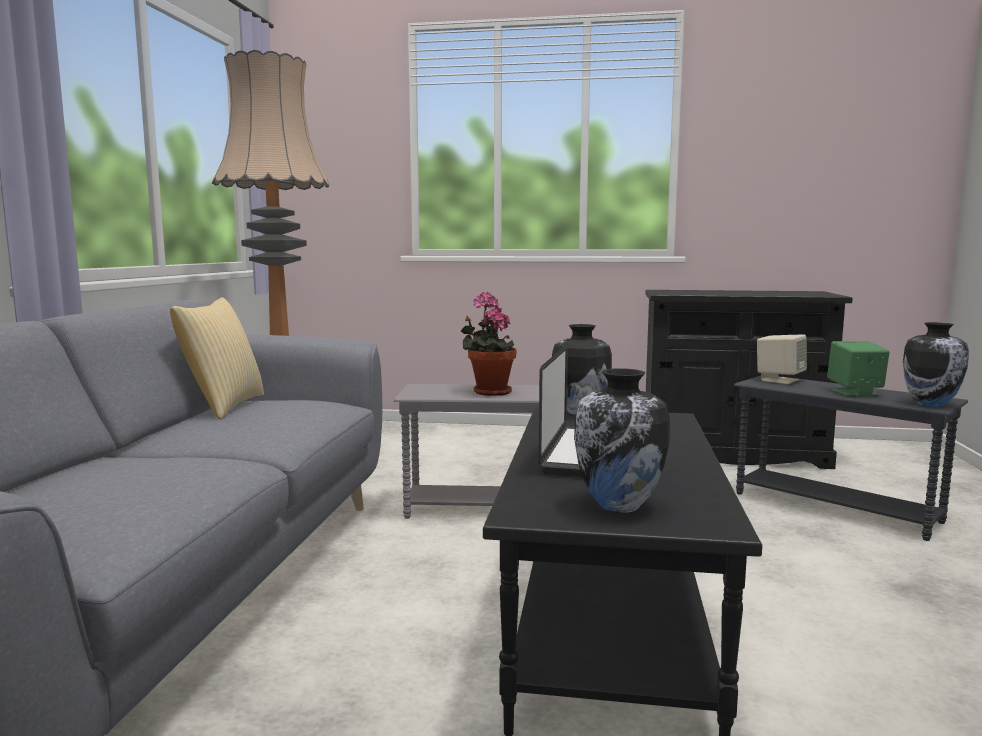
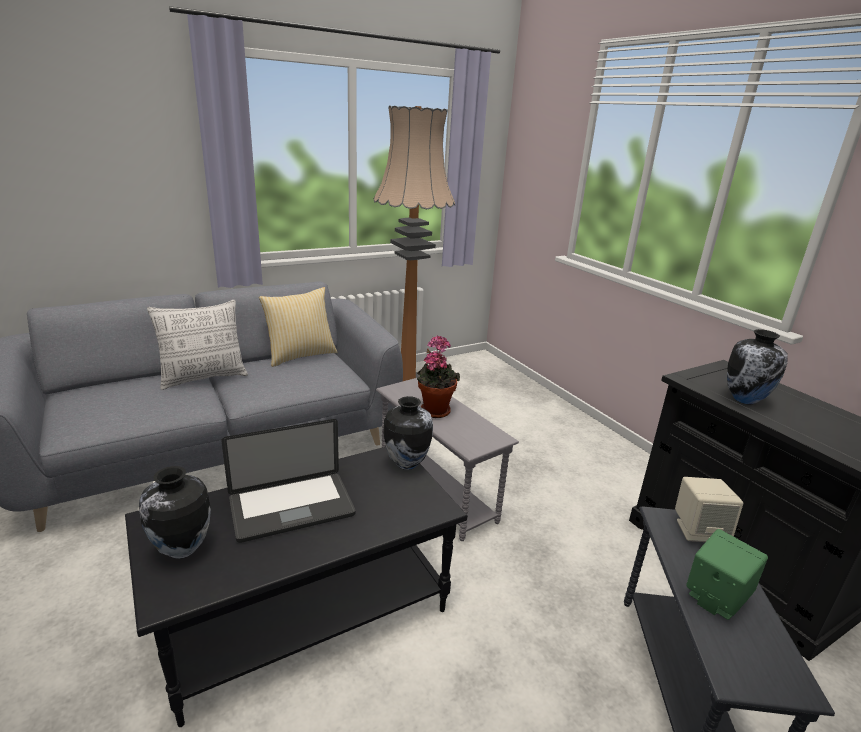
camera: 50 degrees right, 15 degrees up
(151, 451) = (204, 378): none -> pillow
(931, 404) = (742, 675): vase -> vase (745, 400)

